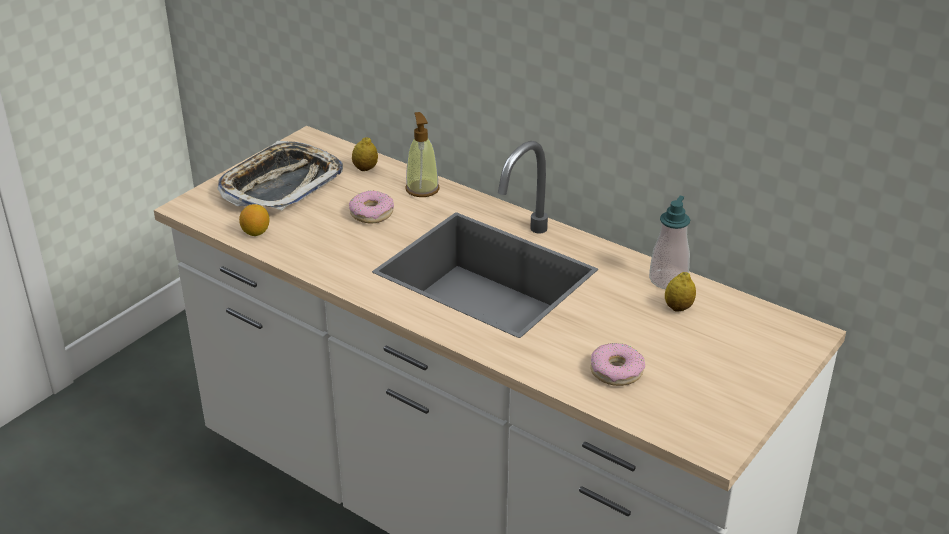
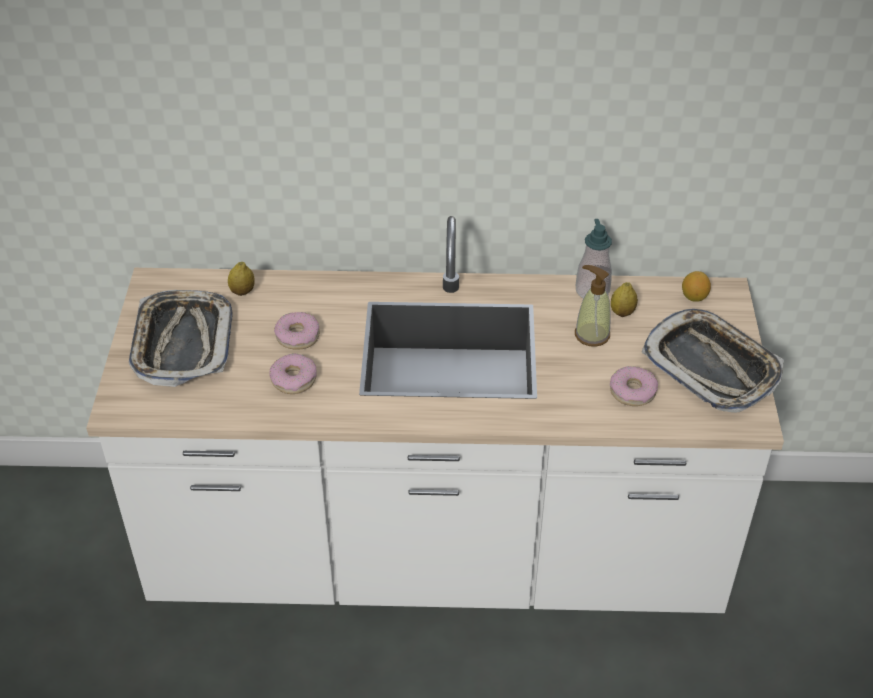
camera: 35 degrees left, 10 degrees up
(256, 232) = (214, 405): lemon -> lemon (694, 297)
(334, 240) = (294, 379): none -> donut
(422, 189) = (315, 290): soap dispenser -> soap dispenser (591, 334)
(721, 385) = (711, 366): none -> tray

